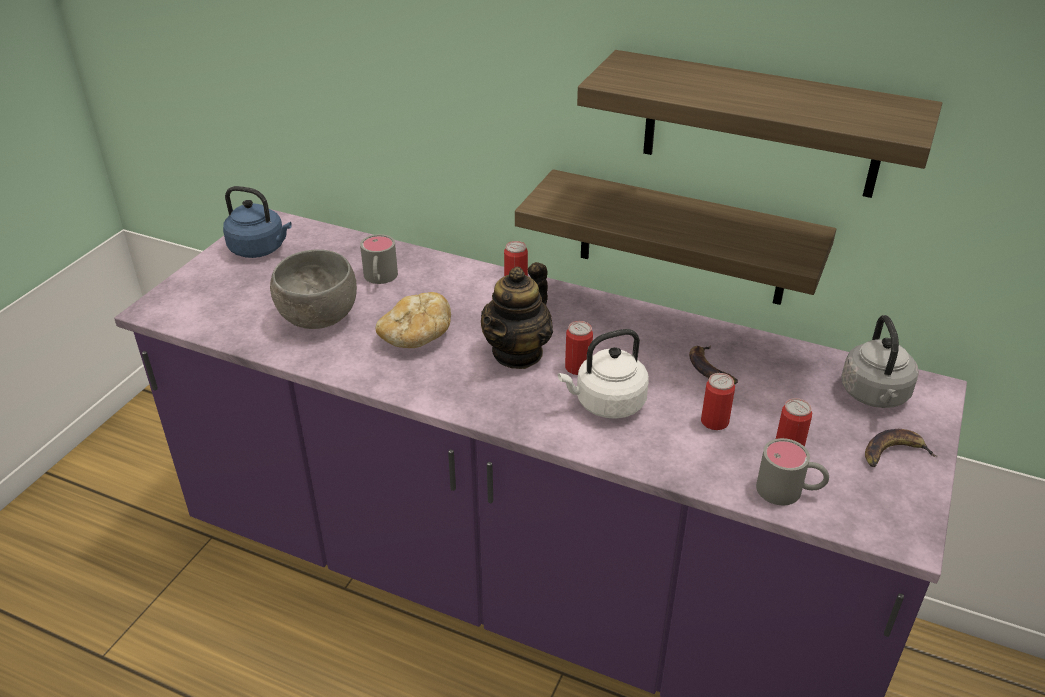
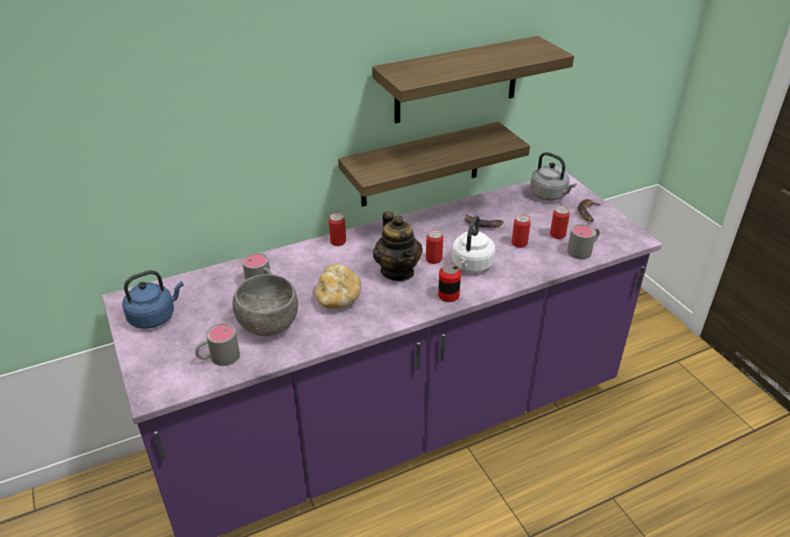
camera: 50 degrees left, 0 degrees up
(238, 316) = (218, 358): none -> grey mug
(521, 415) = (448, 295): none -> can

